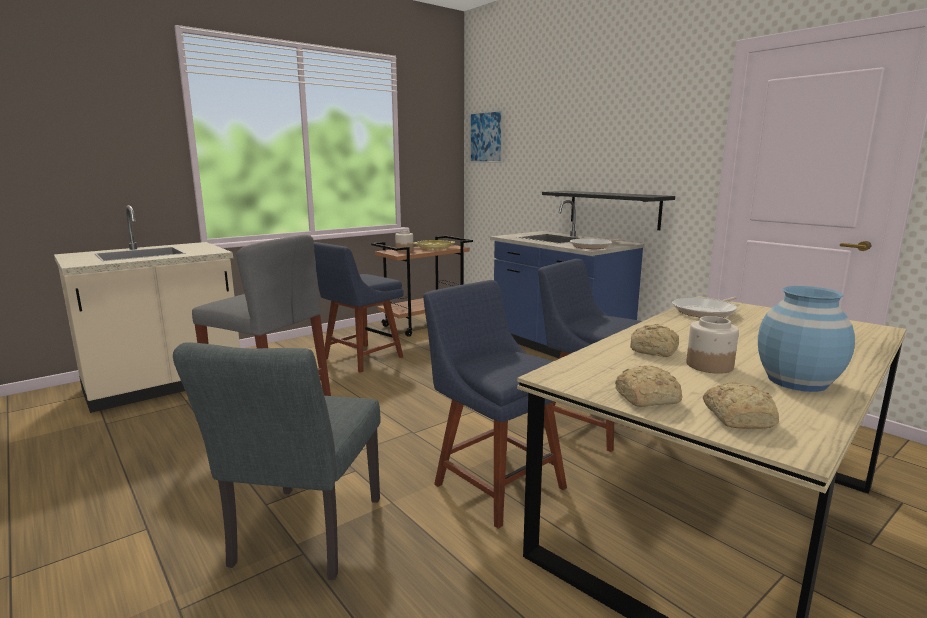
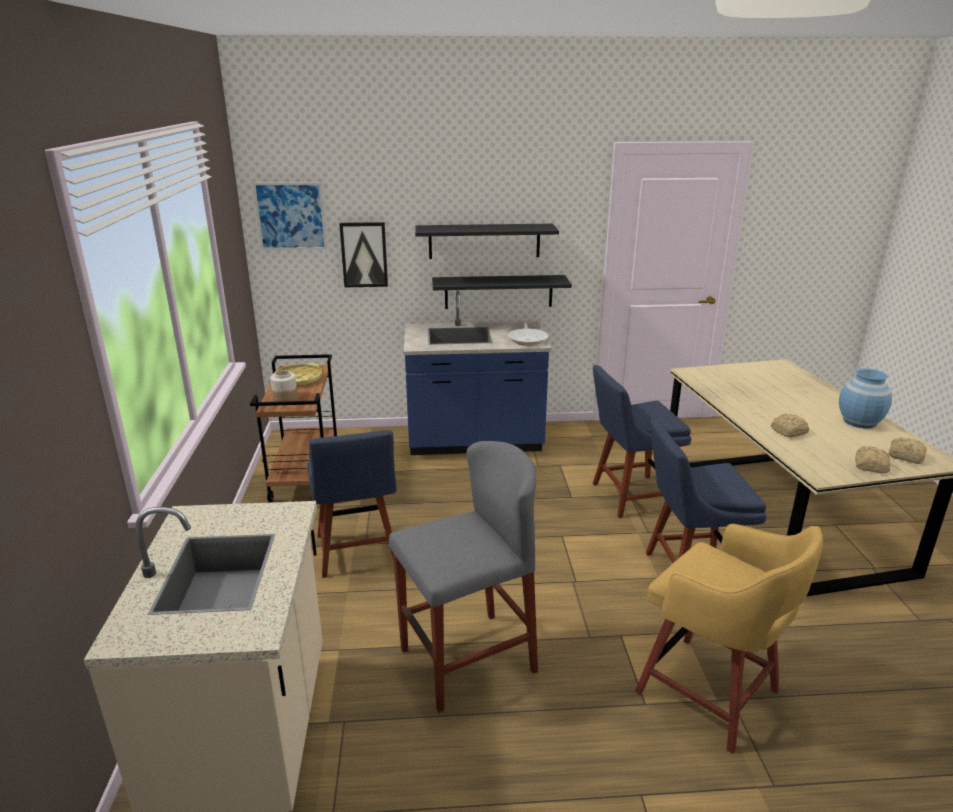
camera: 55 degrees left, 10 degrees up
(302, 539) = (711, 694): grey chair -> yellow stool
(522, 168) = (364, 254): none -> picture
(605, 157) = (484, 241): none -> black shelf
(706, 311) = (713, 384): frying pan -> none
(709, 365) = (824, 430): jar -> none

